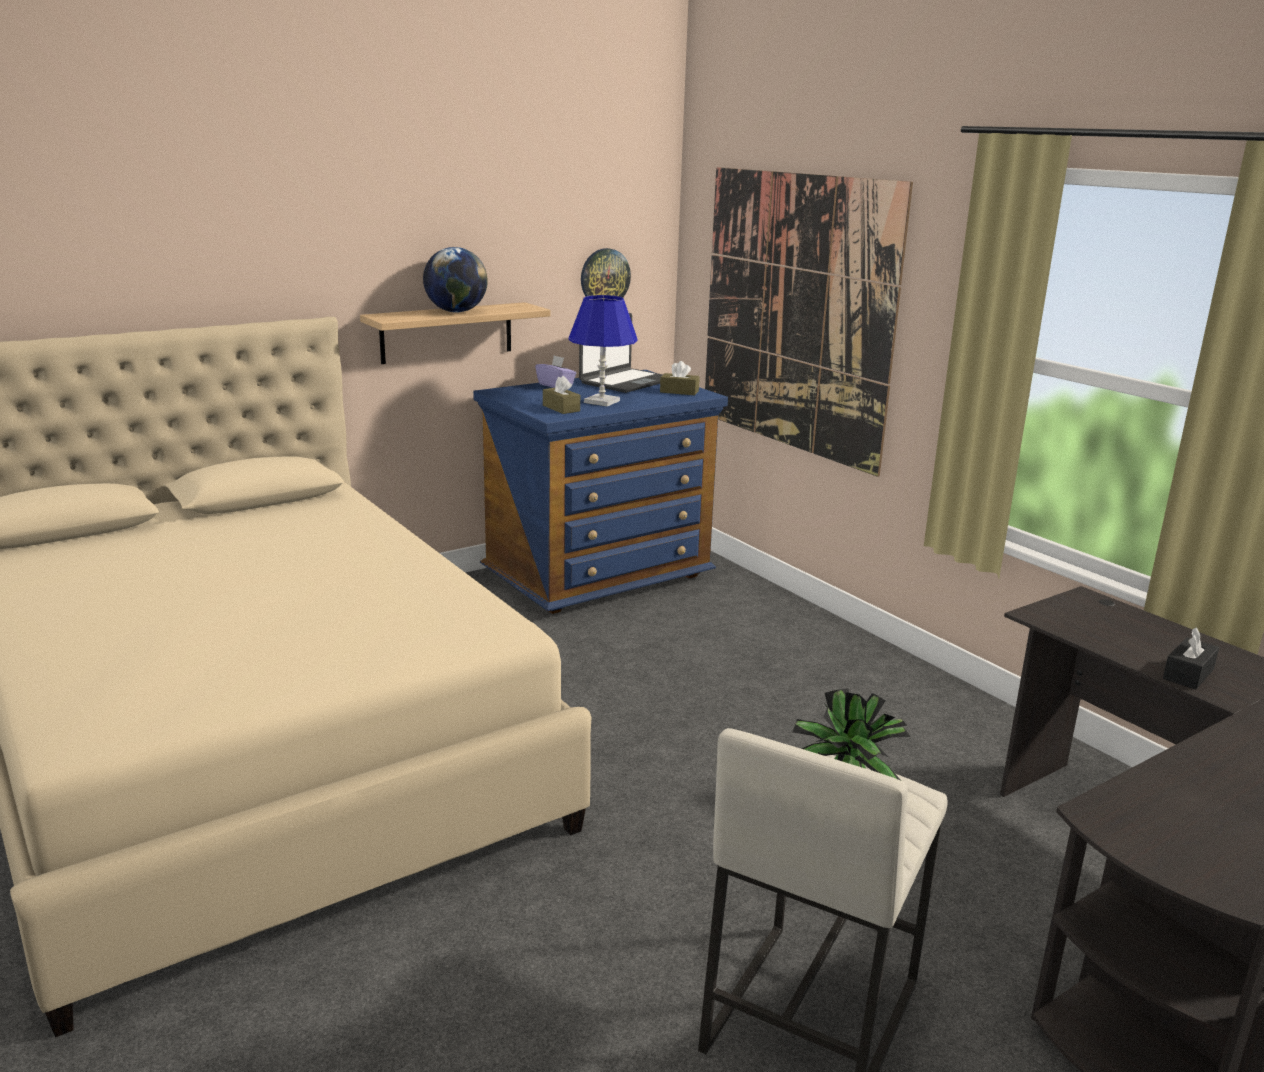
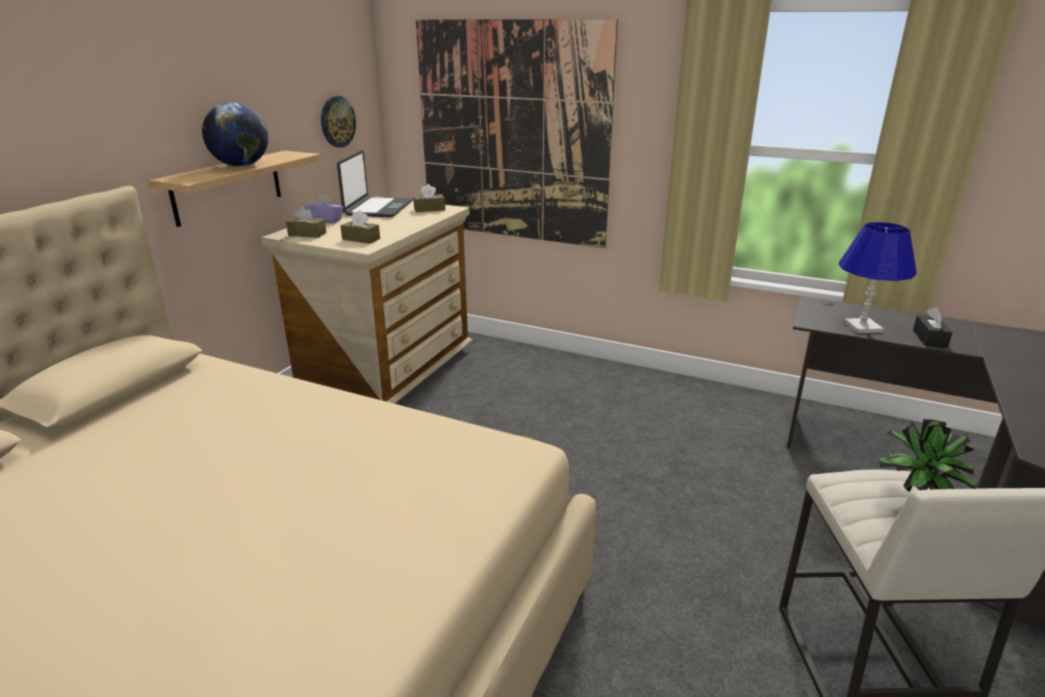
camera: 30 degrees left, 5 degrees up
(518, 395) = (307, 234): none -> brown tissue box
(598, 575) = (388, 369): blue dresser -> beige dresser
(602, 401) = (384, 227): blue table lamp -> blue table lamp (862, 327)

